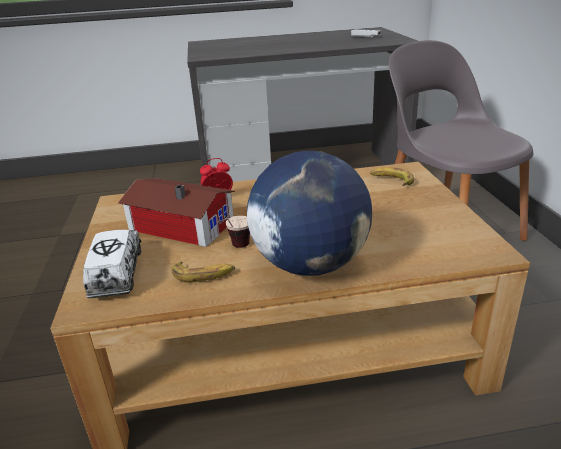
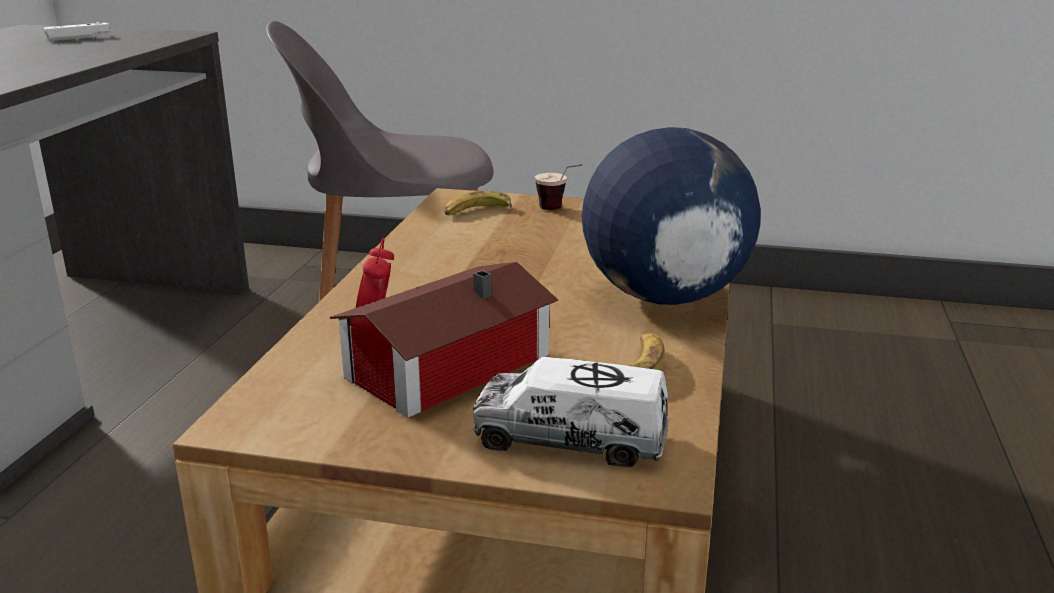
camera: 70 degrees left, 5 degrees down
(235, 249) = (577, 335): cup -> cup (559, 210)

